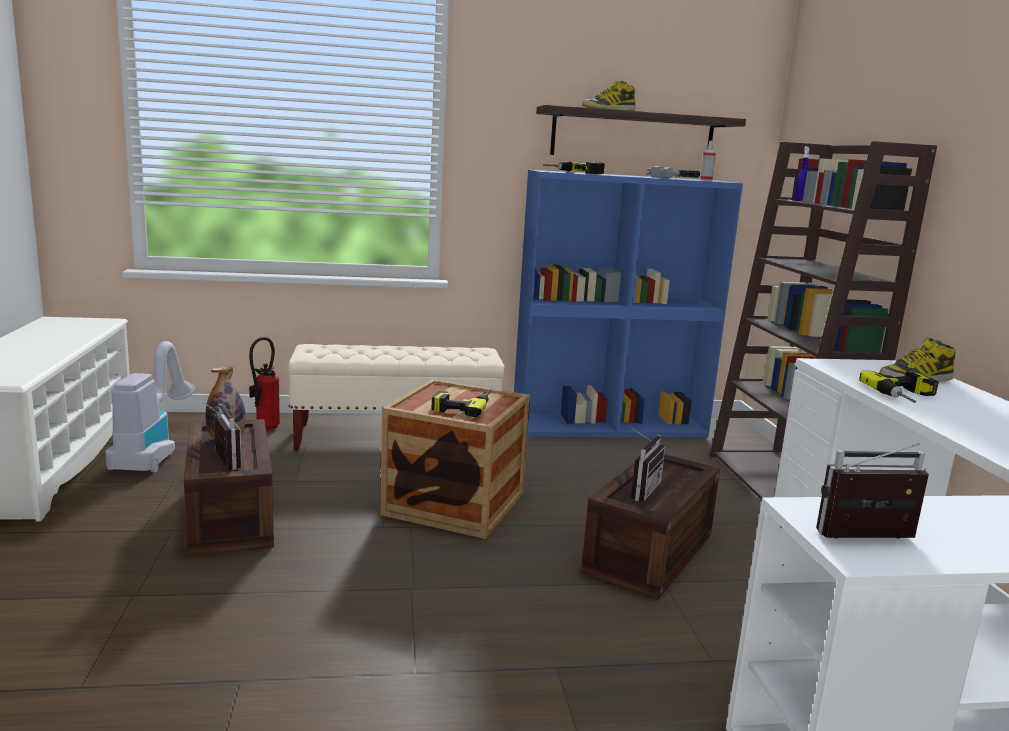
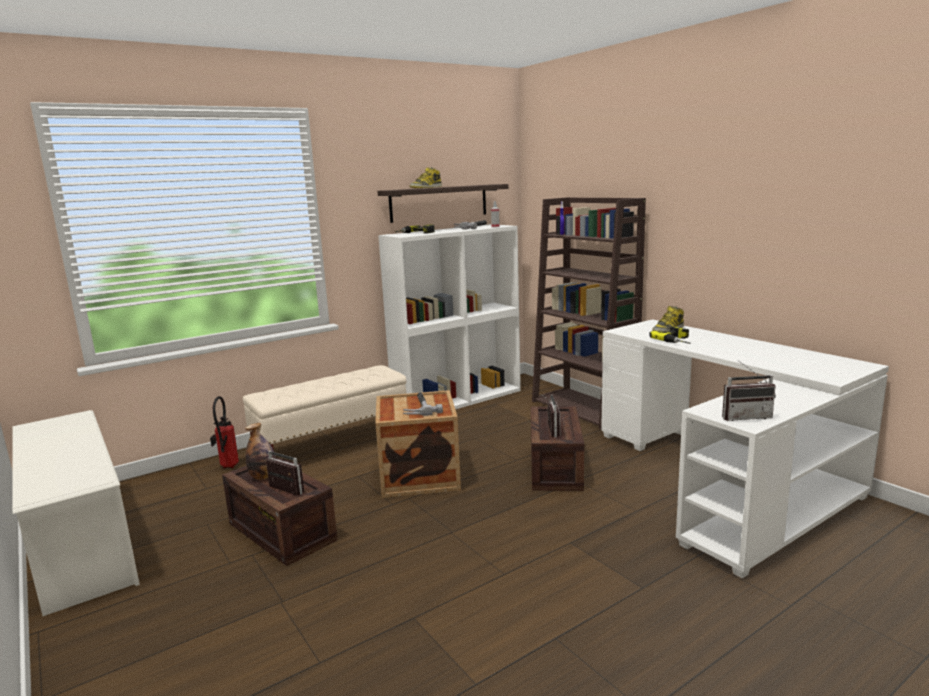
camera: 25 degrees left, 0 degrees up
(153, 452) = (161, 510): vacuum cleaner -> none
(463, 405) = (420, 408): power drill -> hammer
(609, 425) = (458, 399): blue bookcase -> white bookcase
(869, 541) = (744, 416): radio -> radio turned 150 degrees counterclockwise

